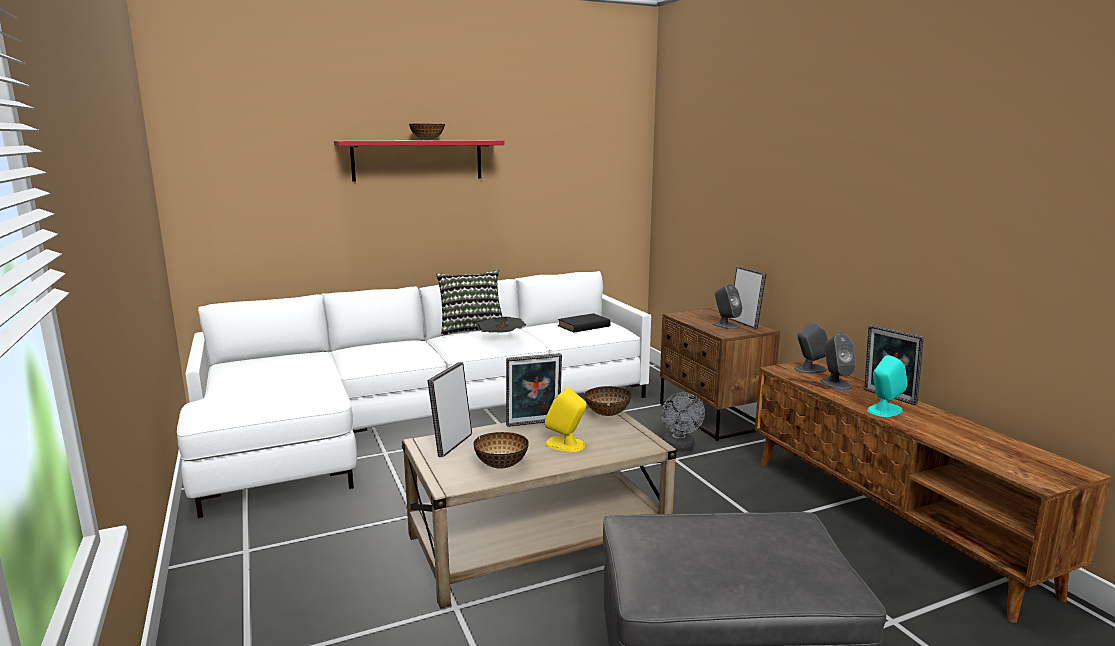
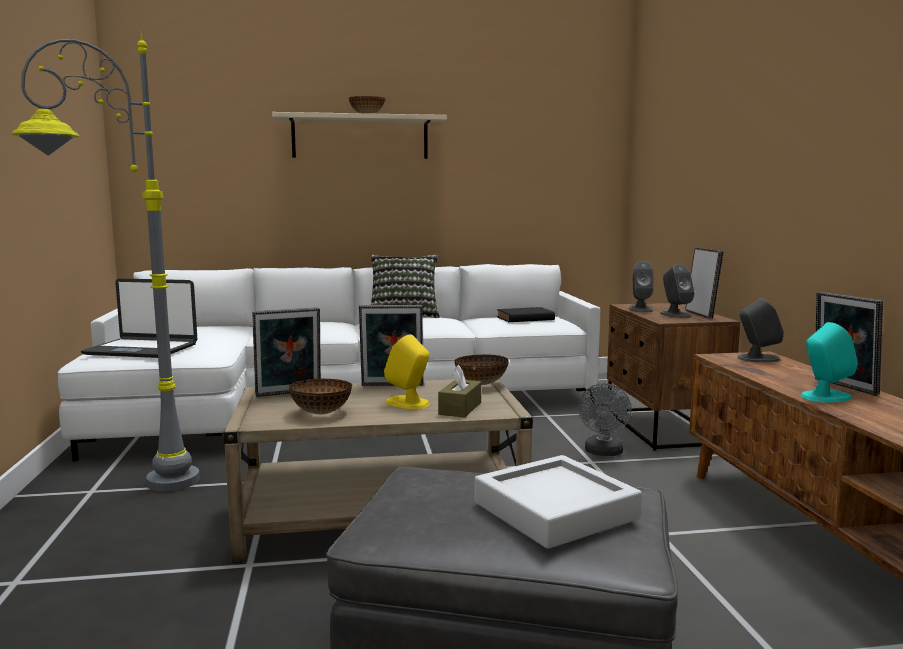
camera: 15 degrees right, 5 degrees down
(250, 397) = (142, 349): none -> laptop
(284, 546) = (127, 492): none -> grey floor lamp
(418, 160) = (360, 137): red shelf -> beige shelf
(452, 444) = (289, 394): picture frame -> picture frame turned 150 degrees counterclockwise
(501, 339) = (425, 322): newspaper -> none
(613, 446) = (460, 408): none -> brown tissue box
(765, 549) = (555, 511): none -> grey tray
(835, 384) = (780, 372): grey speaker -> grey speaker (640, 309)

